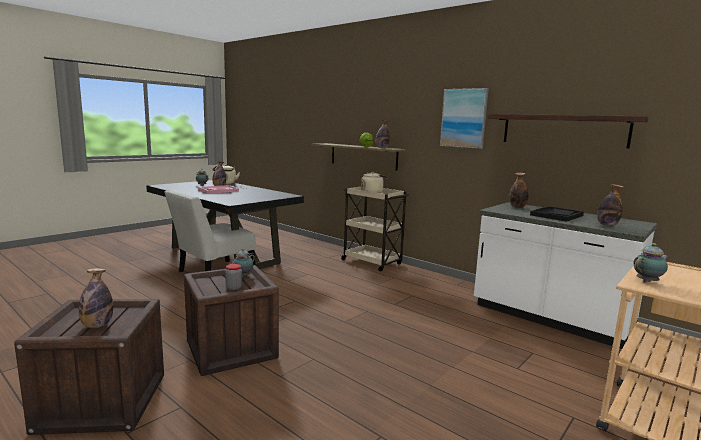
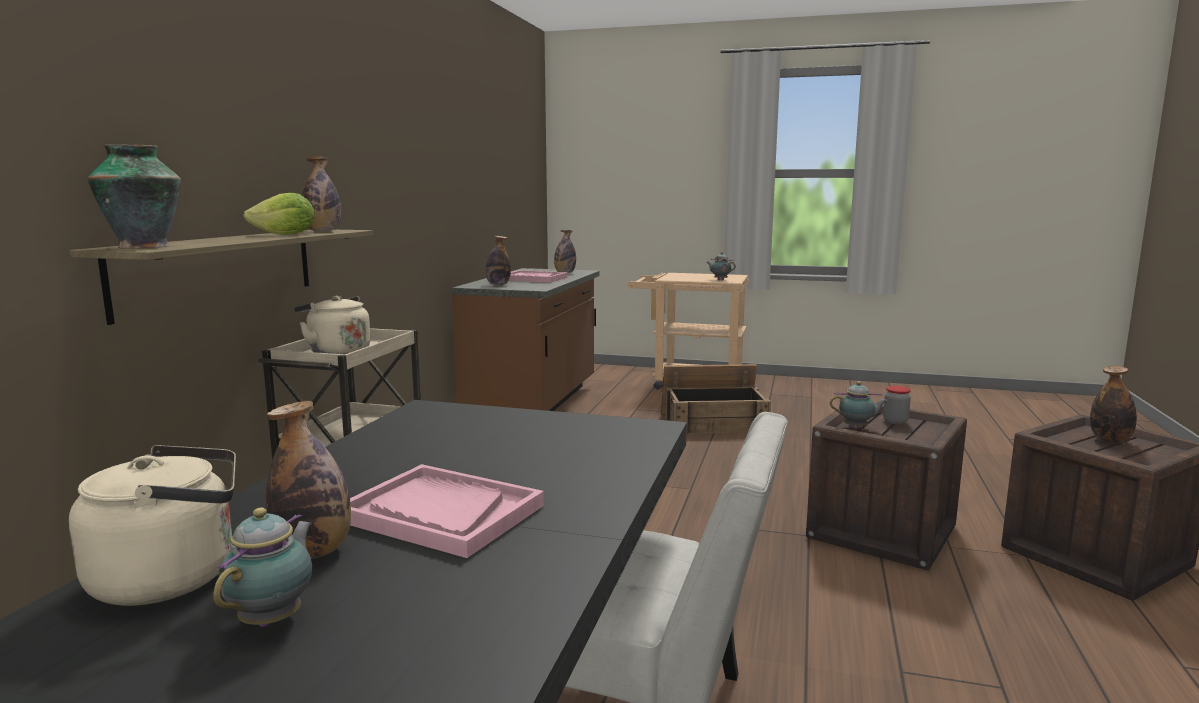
camera: 115 degrees left, 0 degrees up
(327, 143) = (146, 247): none -> vase
(464, 118) = (390, 156): picture -> none
(478, 375) = (713, 422): none -> crate
(550, 318) = (534, 405): white counter -> brown counter
(556, 215) = (534, 279): black tray -> pink tray
(563, 130) = (468, 175): shelf -> none

